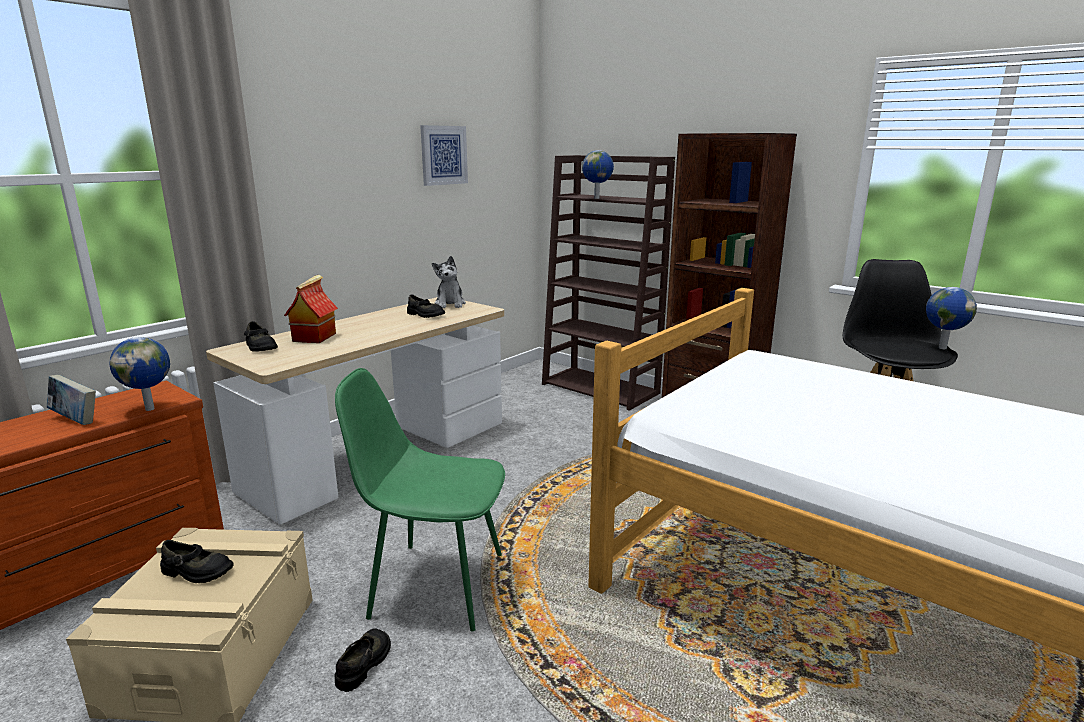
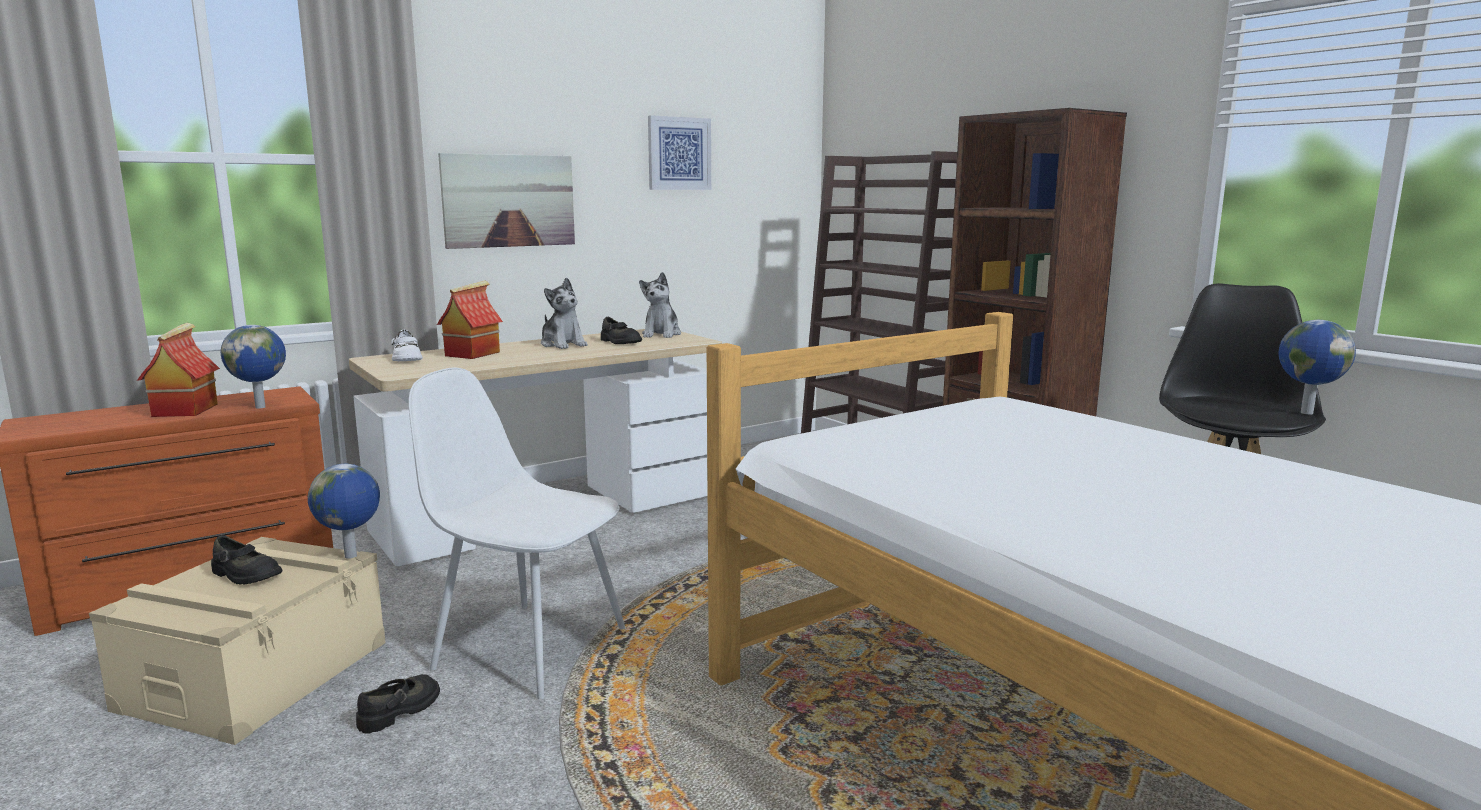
camera: 15 degrees right, 5 degrees down
(75, 420) = (184, 410): book -> toy house
(260, 347) = (406, 358): black shoe -> white shoe
(319, 201) = (509, 200): none -> picture
(381, 321) = (563, 344): none -> plush toy
(434, 584) = (527, 647): green chair -> white chair
(597, 198) = (872, 209): globe -> globe (351, 556)

